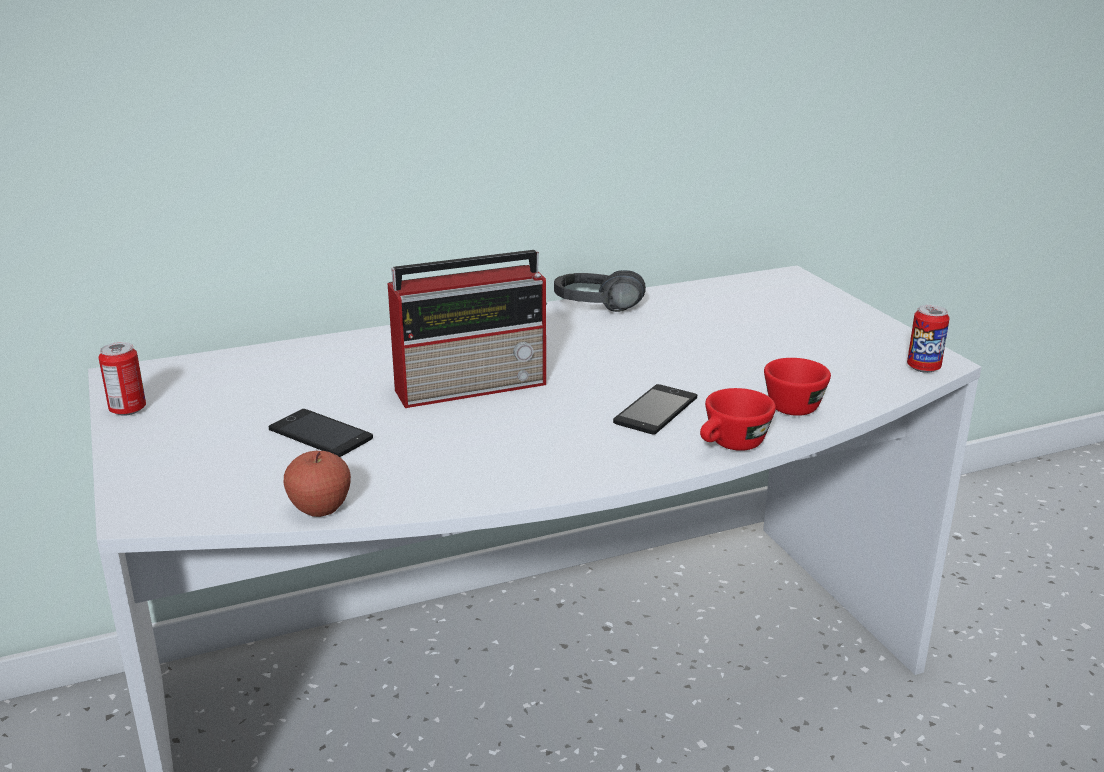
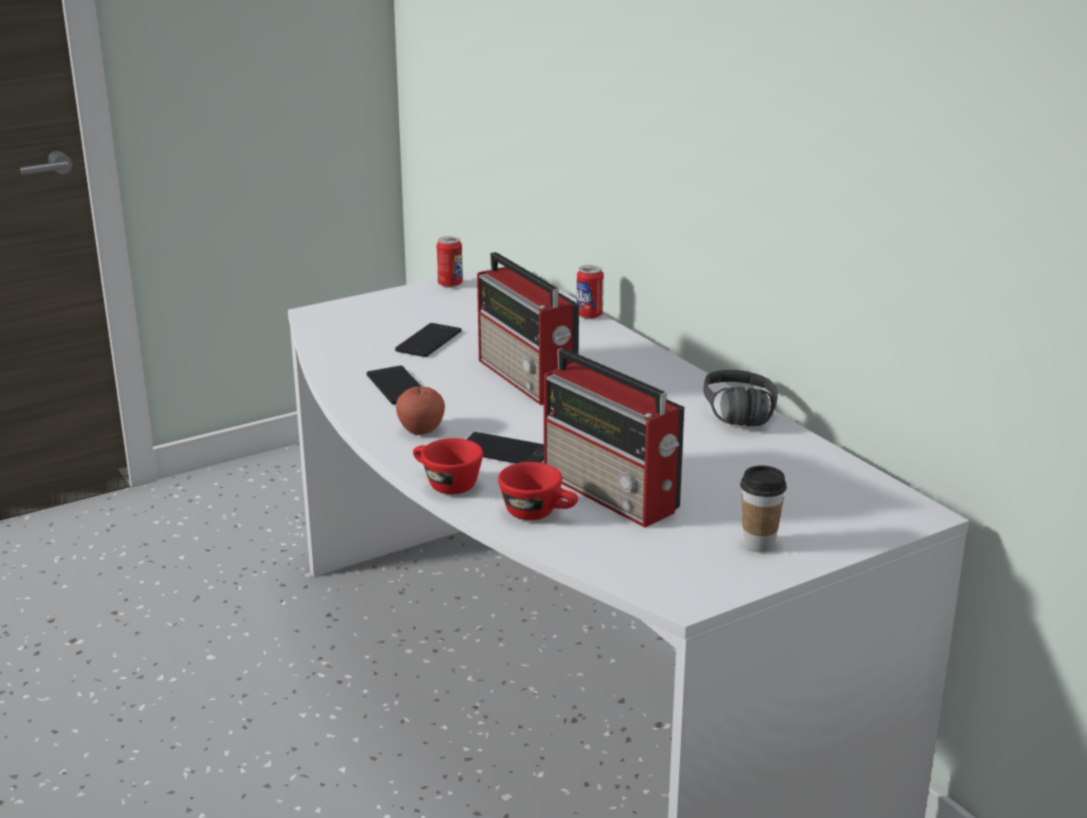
camera: 80 degrees right, 0 degrees up
(320, 508) = (325, 356): apple -> apple (421, 430)
(455, 461) = (397, 386): none -> phone
(755, 370) = (612, 493): none -> radio
(844, 327) = (759, 544): none -> cup
(923, 367) = (661, 587): can -> can (589, 315)

